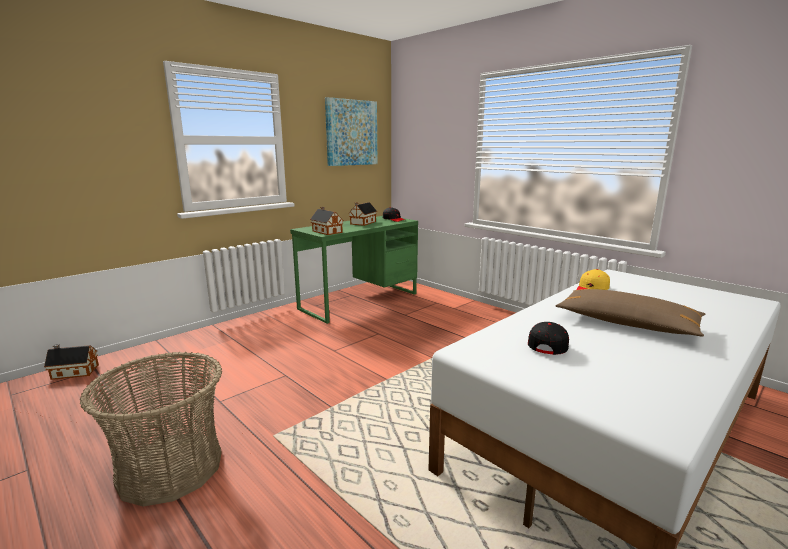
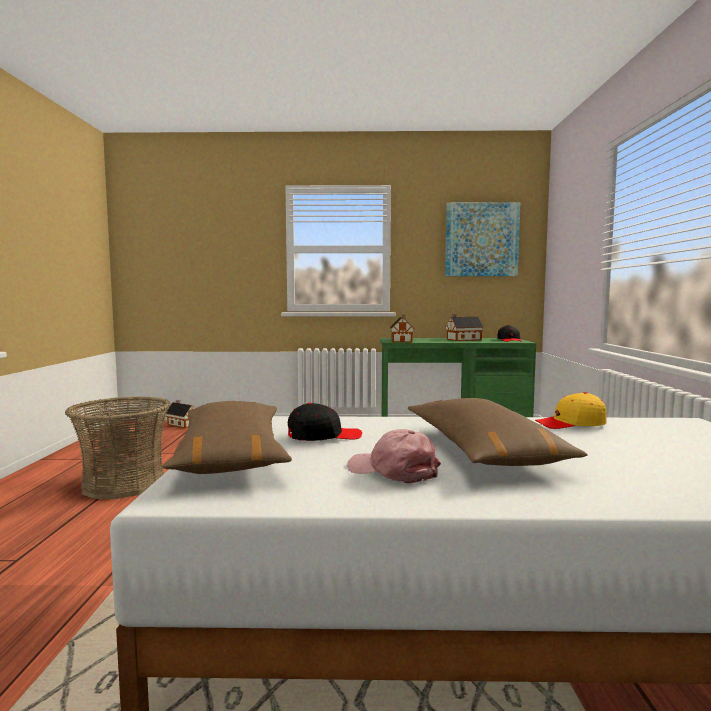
camera: 45 degrees right, 10 degrees down
(568, 384) = (231, 455): none -> brown pillow
(650, 354) = (393, 470): none -> pink cap

